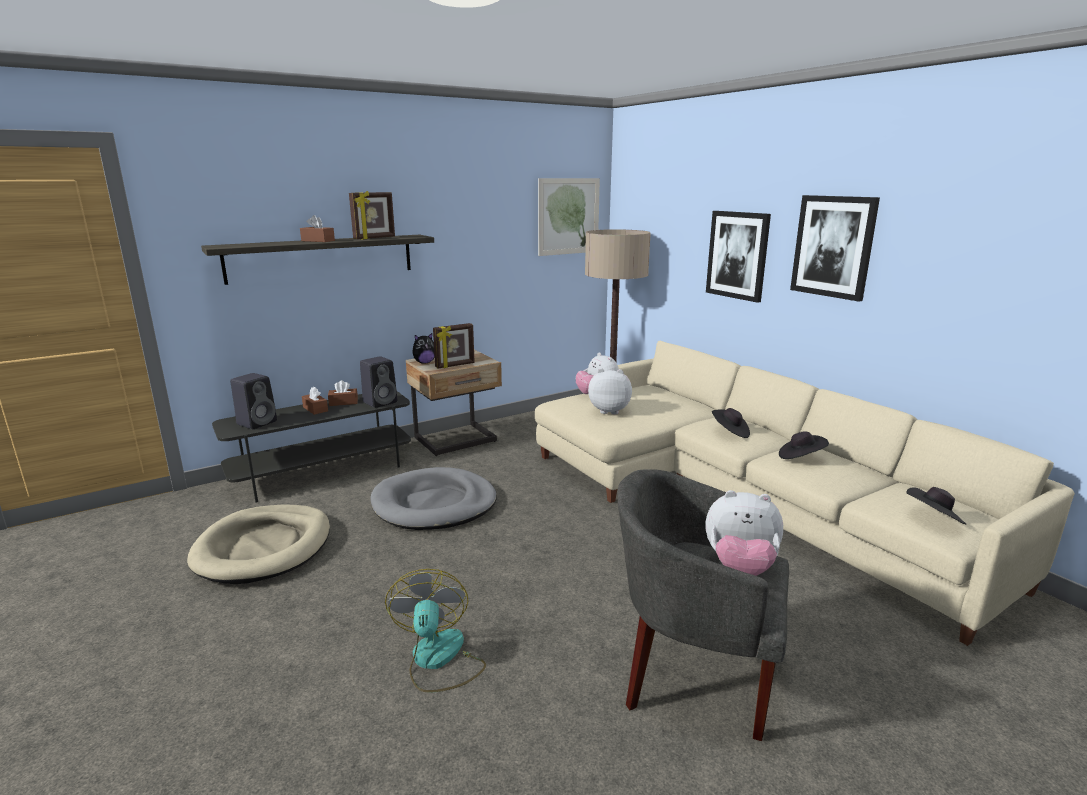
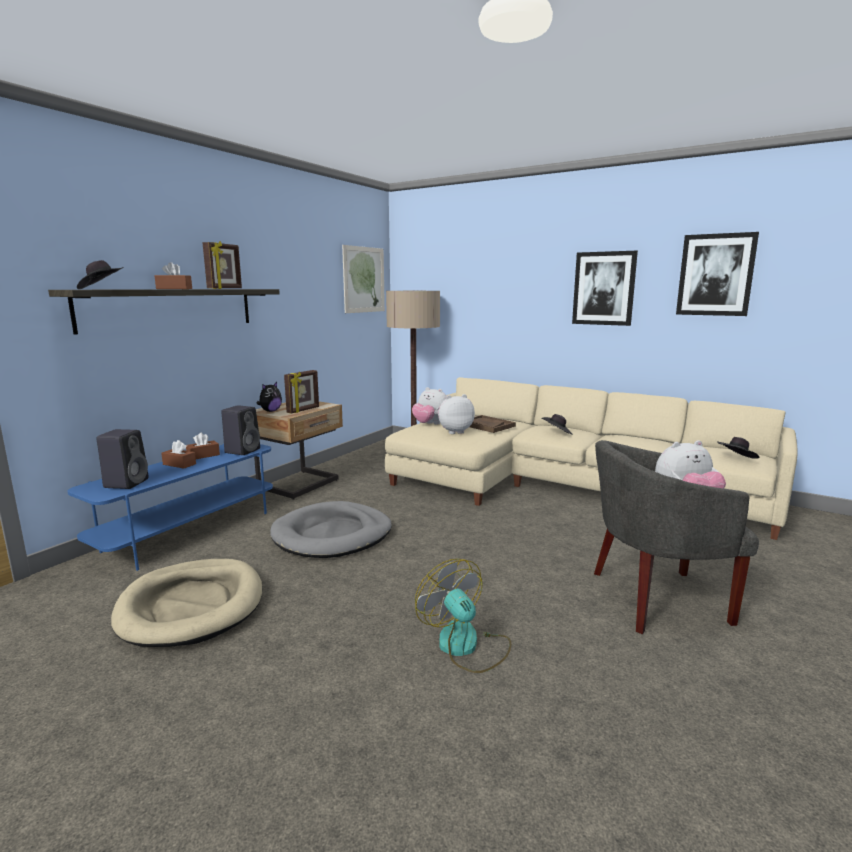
camera: 25 degrees left, 5 degrees down
(324, 472) = (189, 531): grey tv stand -> blue tv stand
(656, 407) = (487, 425): none -> brown tray
(737, 255) = (521, 302): picture -> picture (715, 275)
(800, 457) = (620, 440): black hat -> black hat (101, 289)

